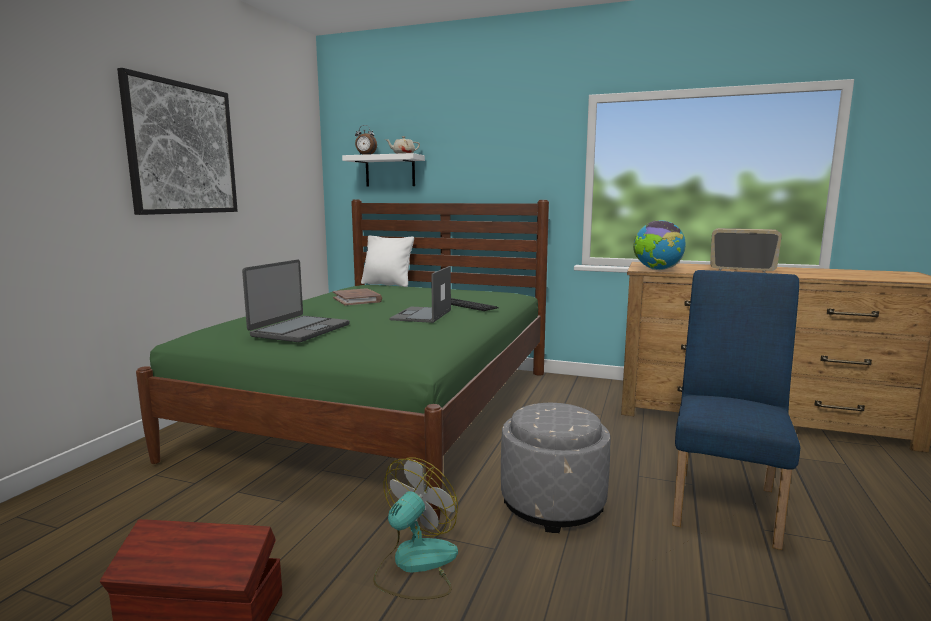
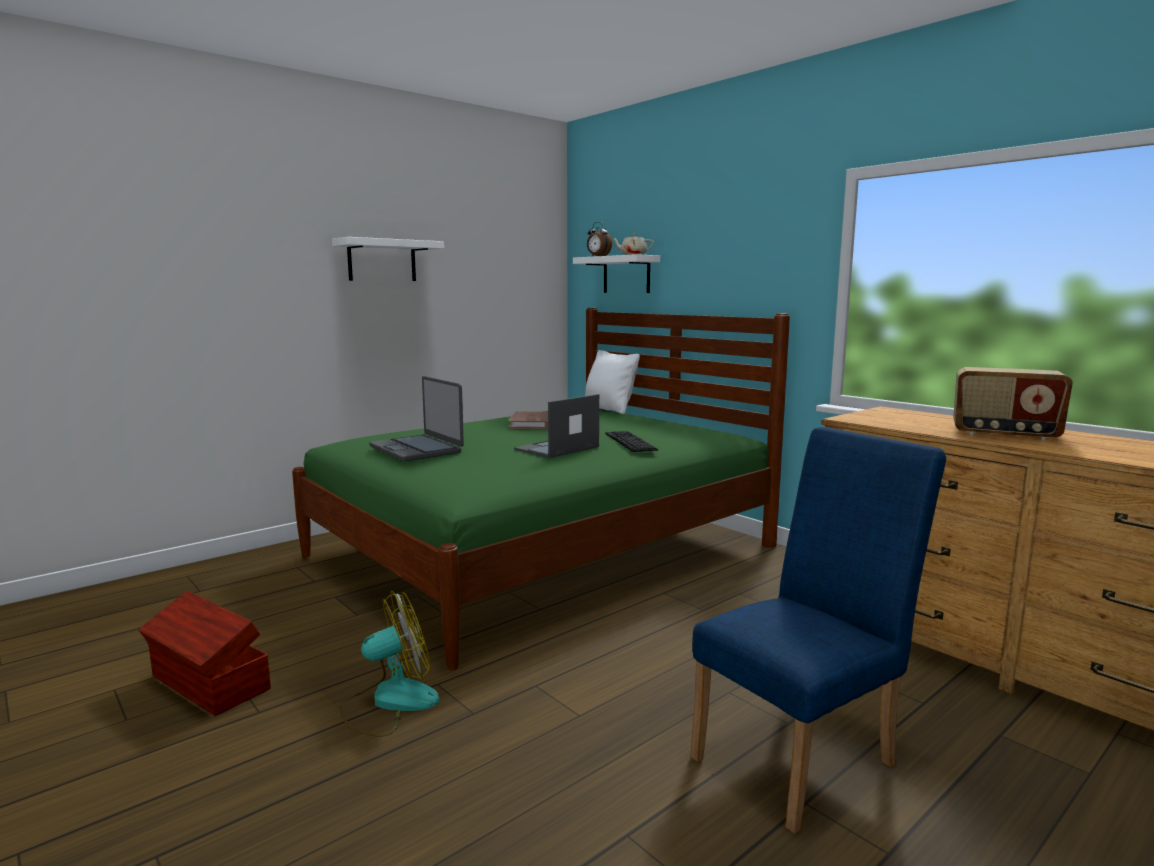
camera: 30 degrees right, 0 degrees up
(182, 149) = (382, 261): picture -> white shelf
(299, 330) = (417, 449): laptop -> laptop turned 90 degrees clockwise
(553, 504) = (586, 691): grey ottoman -> none
(657, 269) = (869, 421): globe -> none
(742, 271) = (1004, 435): radio -> radio turned 150 degrees clockwise

